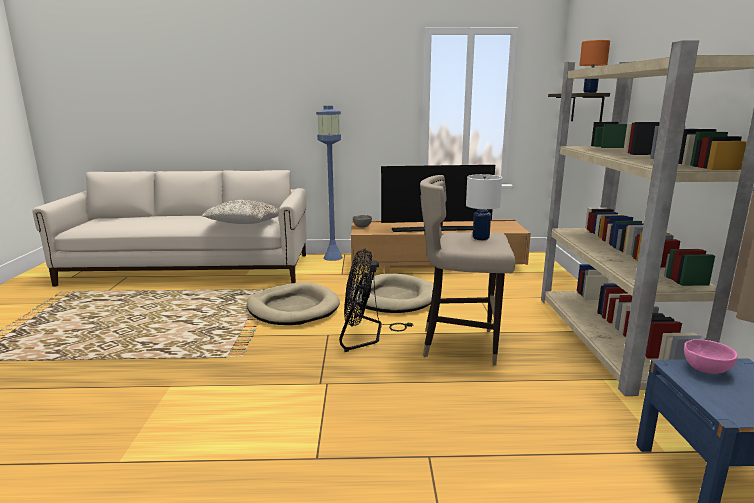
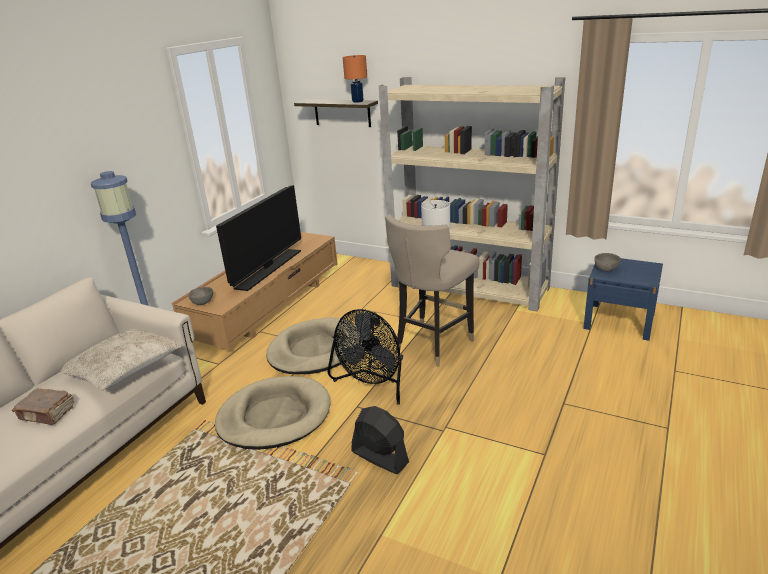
camera: 60 degrees left, 10 degrees up
(192, 221) = (47, 413): none -> brown book
(265, 361) = (379, 457): none -> black fan
(705, 369) = (605, 269): pink bowl -> grey bowl

